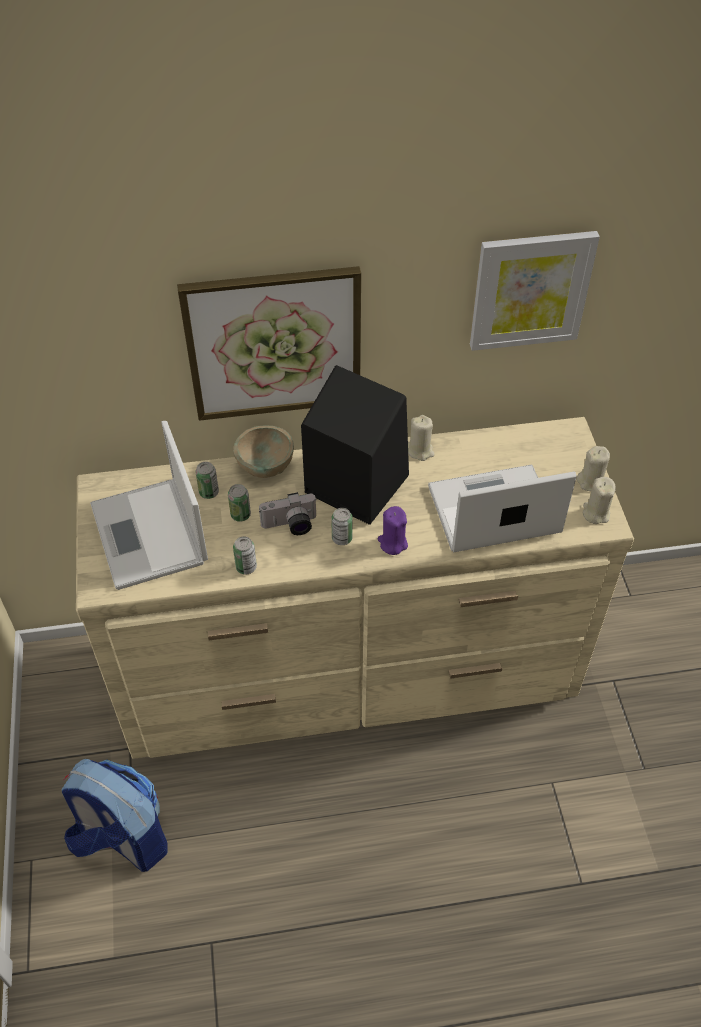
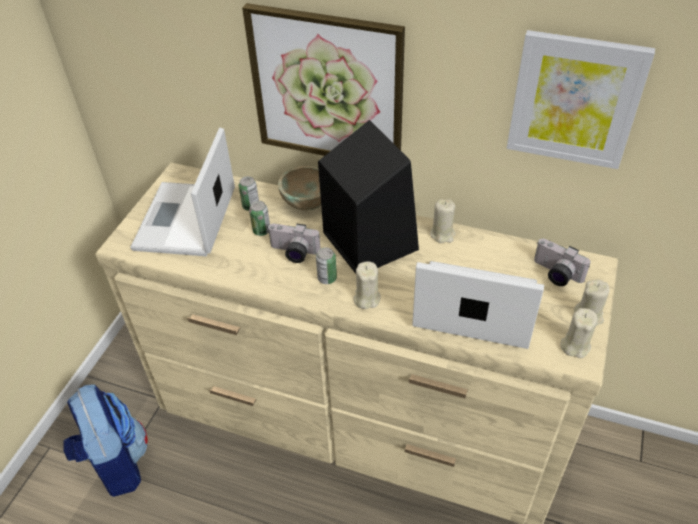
camera: 30 degrees right, 5 degrees down
(246, 567) = (236, 271): can -> none
(392, 543) = (366, 298): purple candle -> beige candle
(542, 452) = (555, 274): none -> camera

